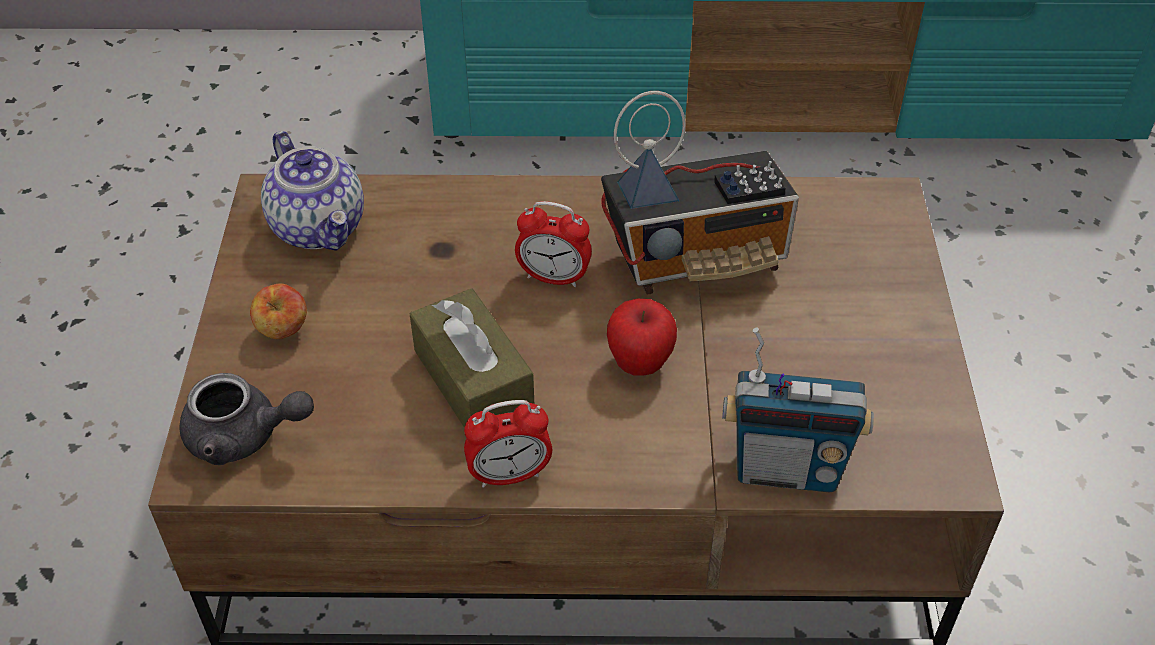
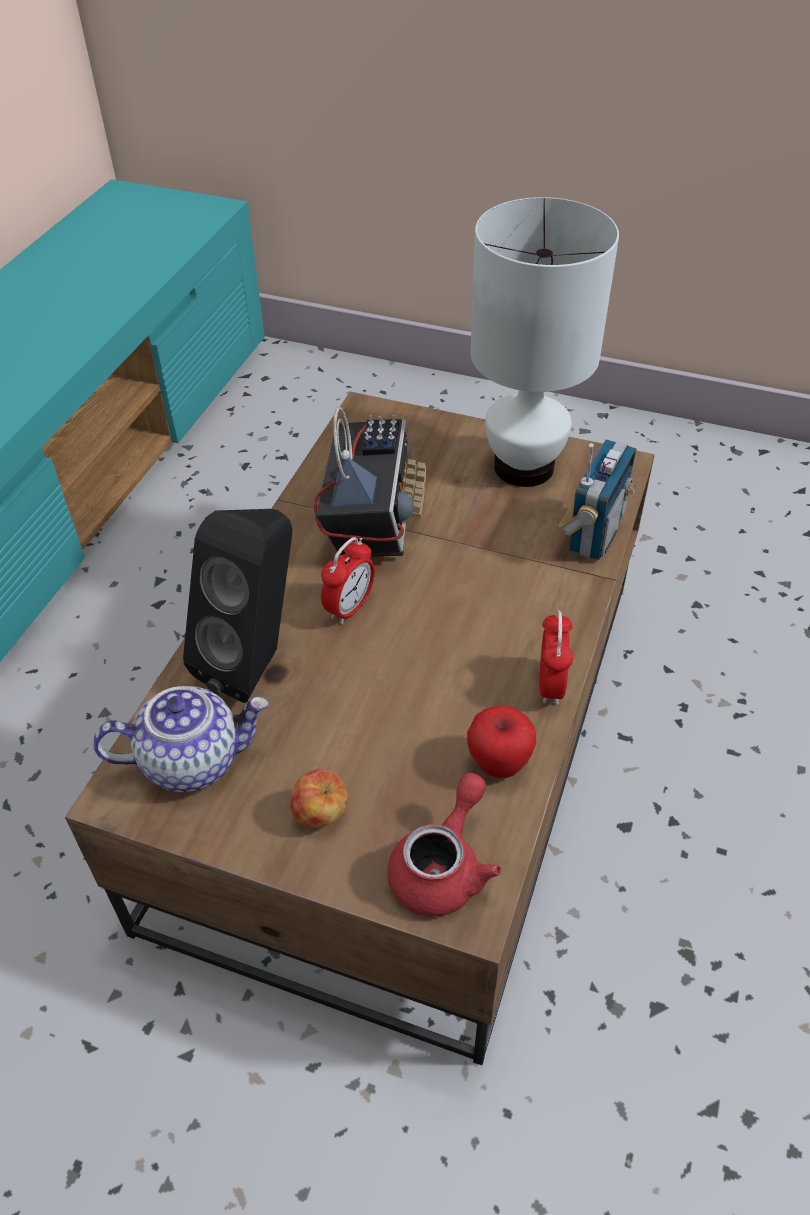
camera: 70 degrees left, 0 degrees up
(244, 437) = (443, 867): grey teapot -> red teapot
(452, 232) = (257, 661): none -> black speaker
(473, 380) = (442, 685): brown tissue box -> none
(640, 363) = (466, 582): apple -> apple (499, 764)
(876, 372) = (524, 468): none -> white table lamp

